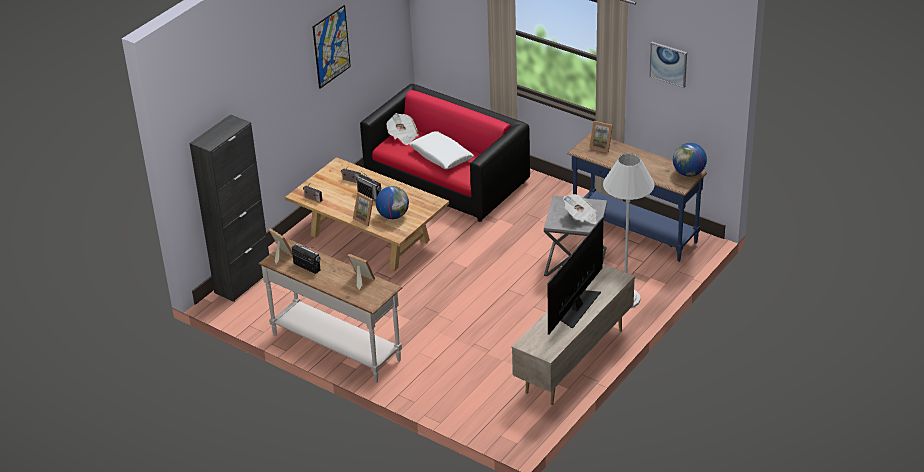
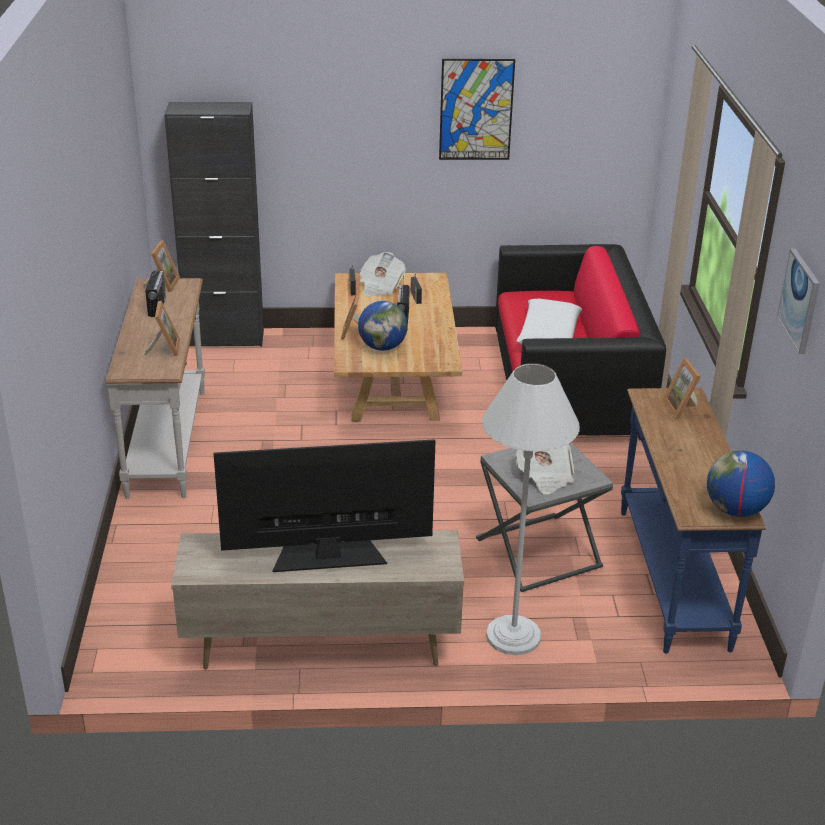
camera: 50 degrees right, 5 degrees down
(402, 136) = (550, 296): newspaper -> newspaper (380, 287)

